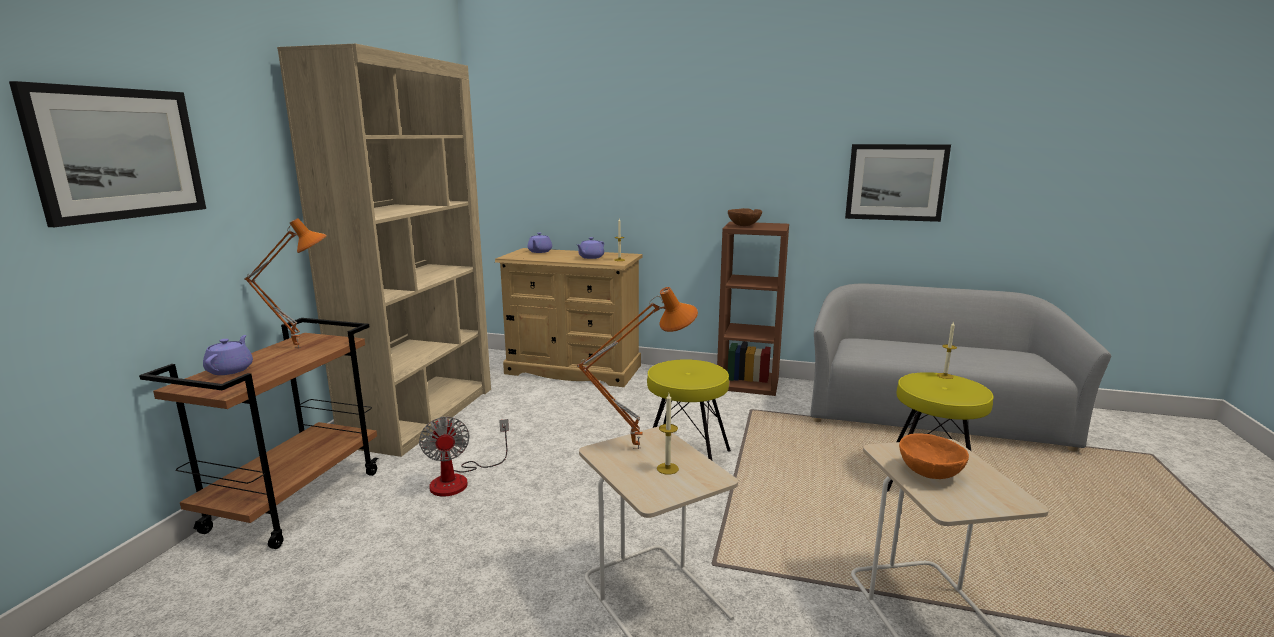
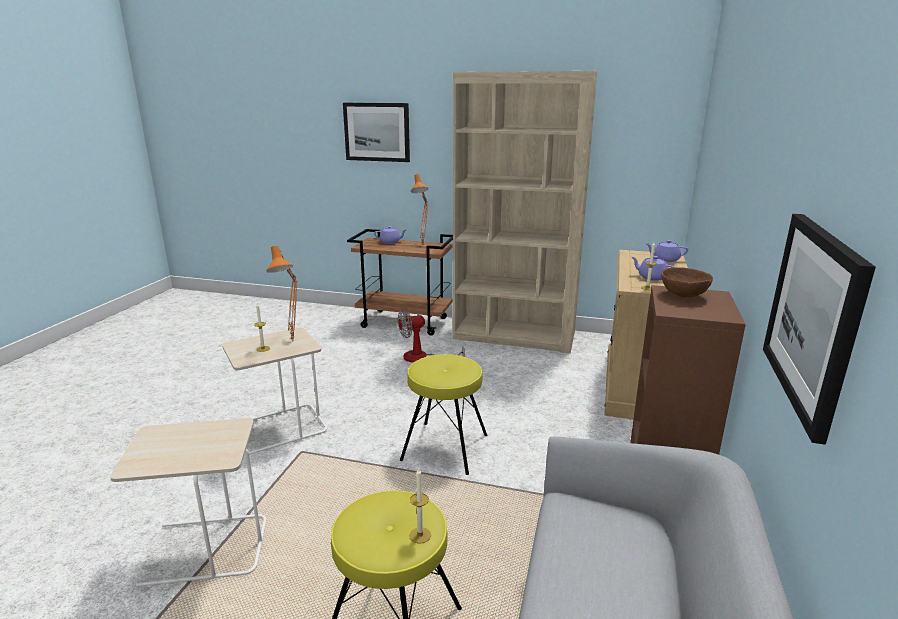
camera: 90 degrees right, 5 degrees up
(930, 474) = (192, 437): orange bowl -> none

